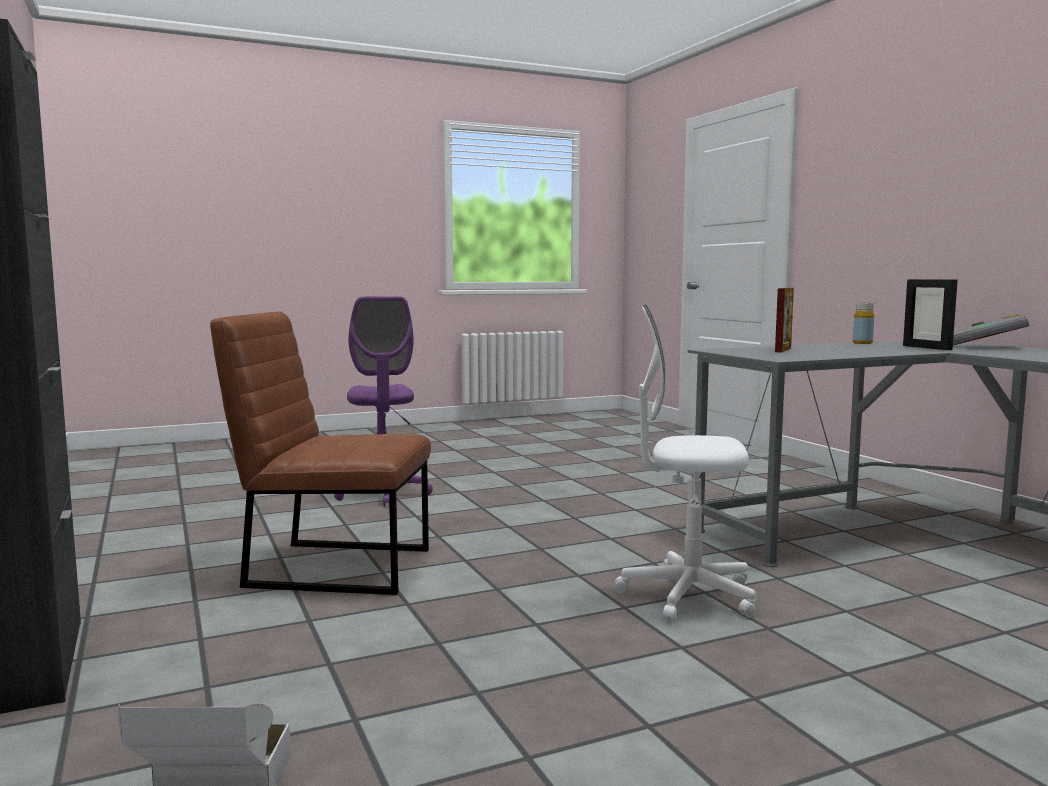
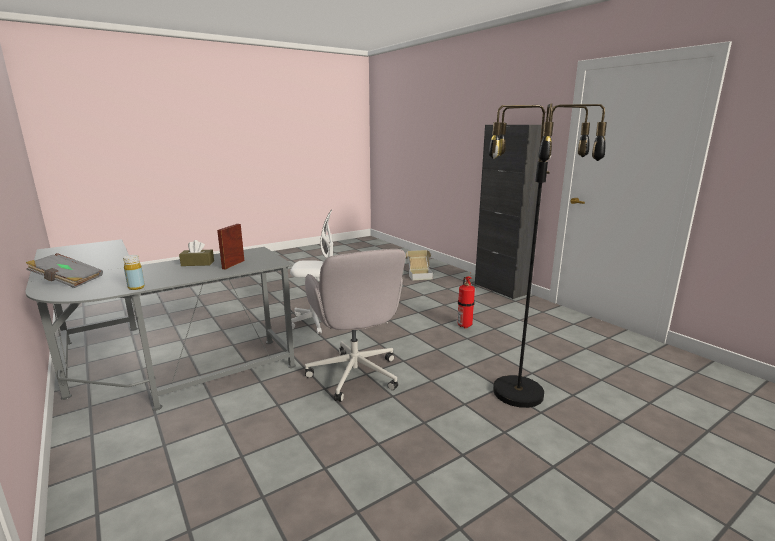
camera: 170 degrees right, 10 degrees up
(334, 567) = (464, 325): brown chair -> fire extinguisher
(383, 494) = (517, 393): purple office chair -> floor lamp
(592, 517) = (355, 375): none -> grey office chair
(847, 351) = (197, 263): none -> brown tissue box
(927, 347) = (118, 276): picture frame -> none

